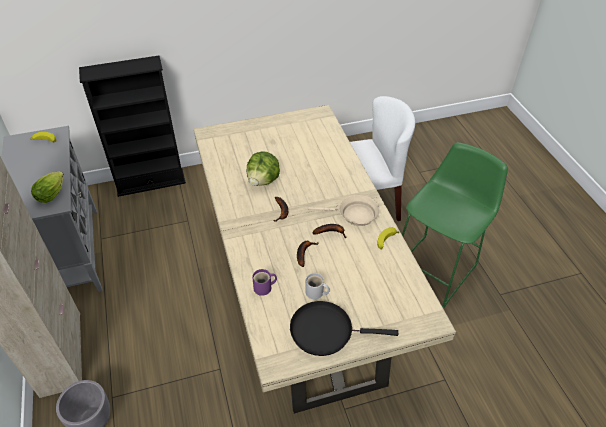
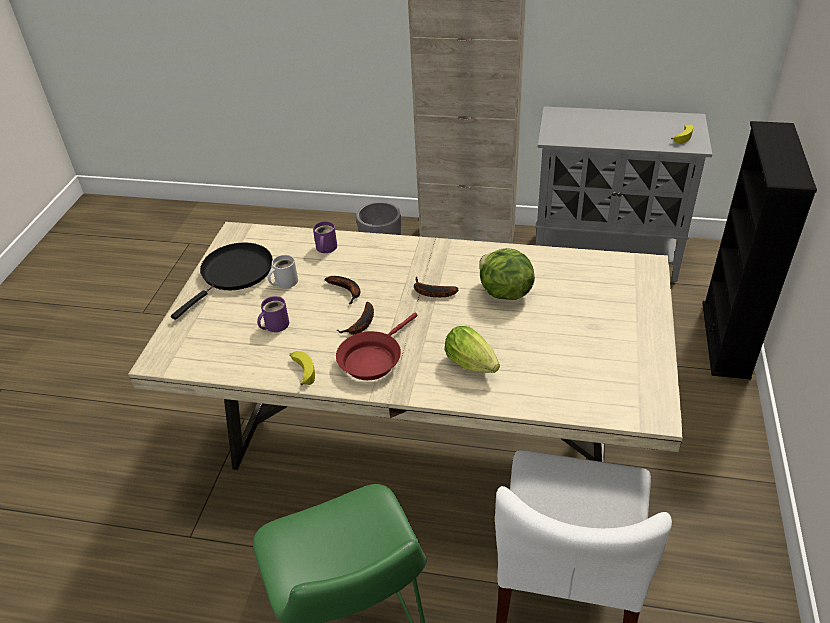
camera: 120 degrees right, 5 degrees down
(53, 193) = (573, 136): lettuce -> lettuce (473, 365)
(354, 215) = (373, 359): beige frying pan -> red frying pan
(360, 275) = (274, 325): none -> purple mug

